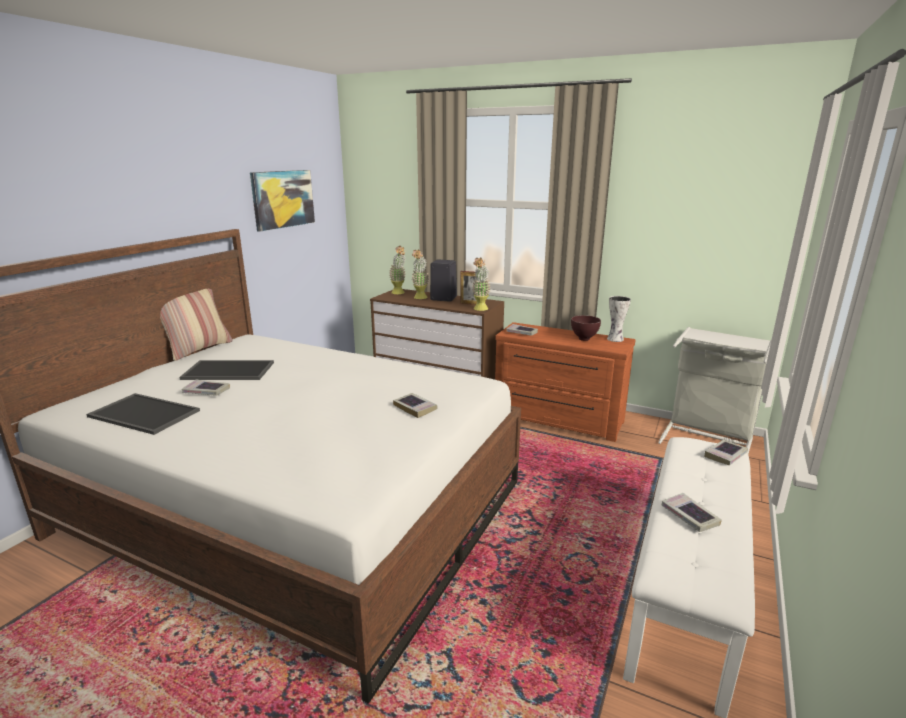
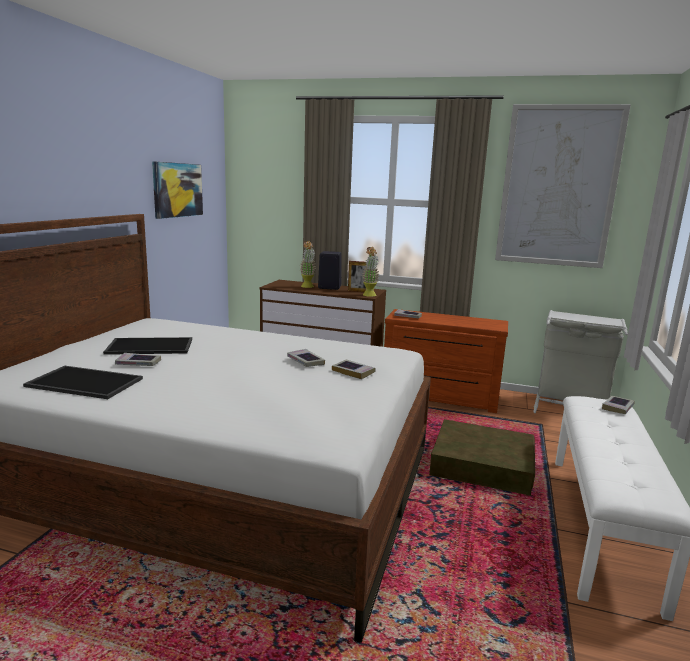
camera: 10 degrees left, 5 degrees down
(198, 349) = (105, 330): pillow -> none
(399, 293) = (285, 283): potted plant -> none
(574, 505) = (482, 465): none -> brown storage box
(584, 339) = (465, 321): brown bowl -> none
(615, 339) = (491, 321): vase -> none
(689, 516) = (613, 452): book -> book (305, 361)
(697, 185) = (558, 187): none -> picture

